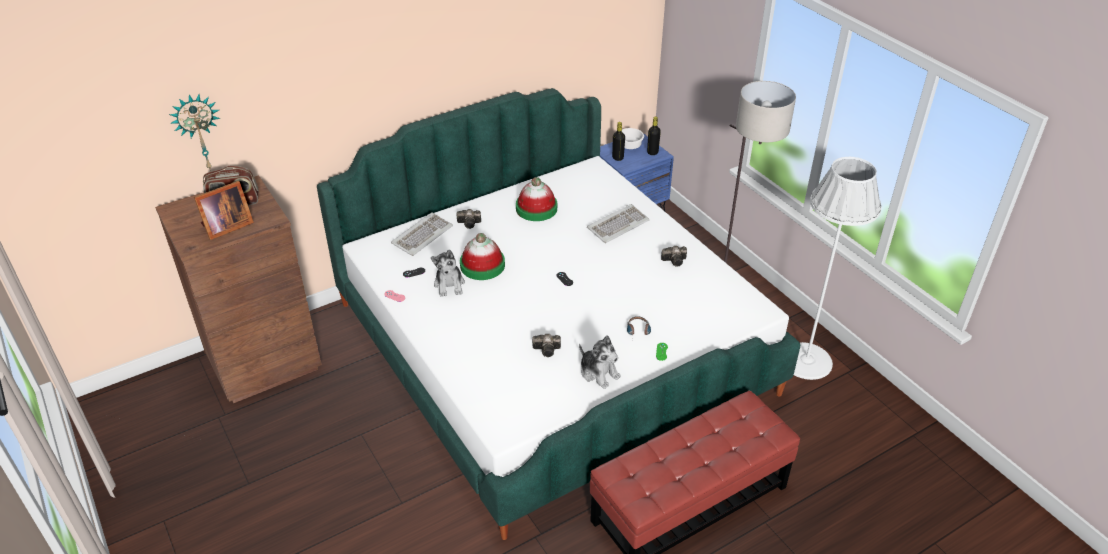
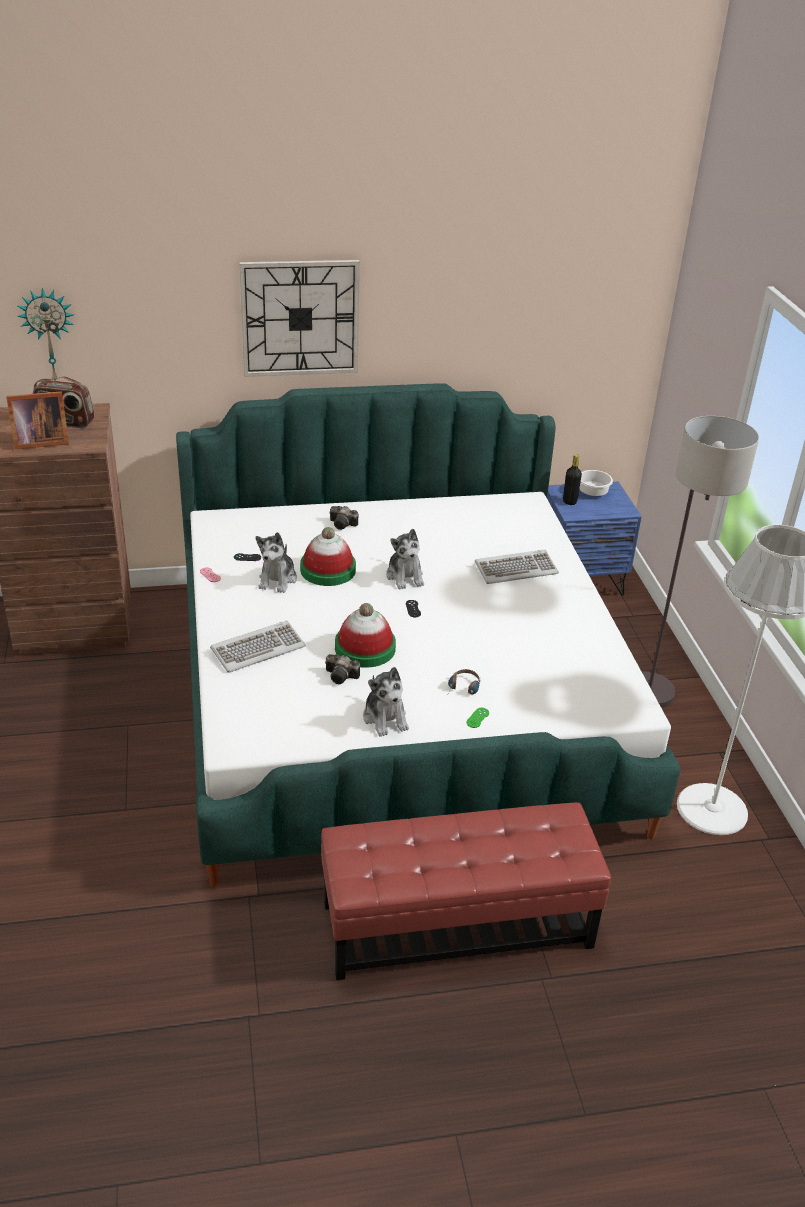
camera: 20 degrees right, 5 degrees down
(401, 67) = (300, 318): none -> wall clock
(422, 236) = (281, 523): keyboard -> keyboard (258, 649)
(536, 208) = (430, 528): hat -> hat (365, 648)
(542, 254) = (405, 576): none -> plush toy
(652, 152) = (617, 506): black bottle -> none
(675, 260) = (562, 625): camera -> none

